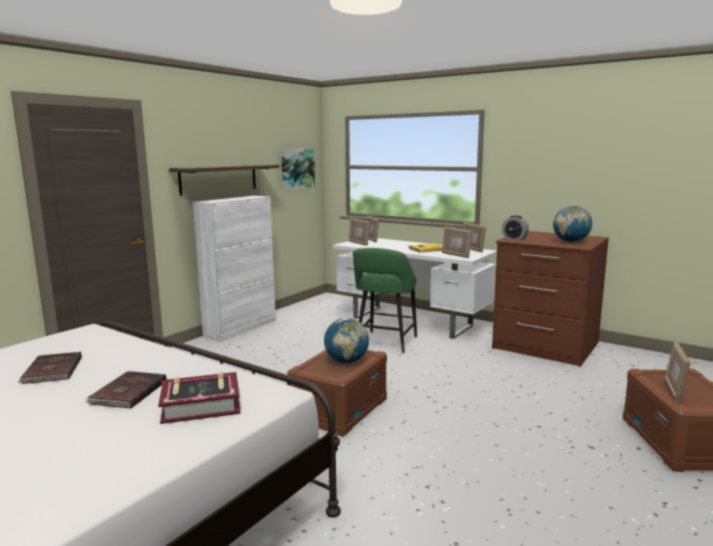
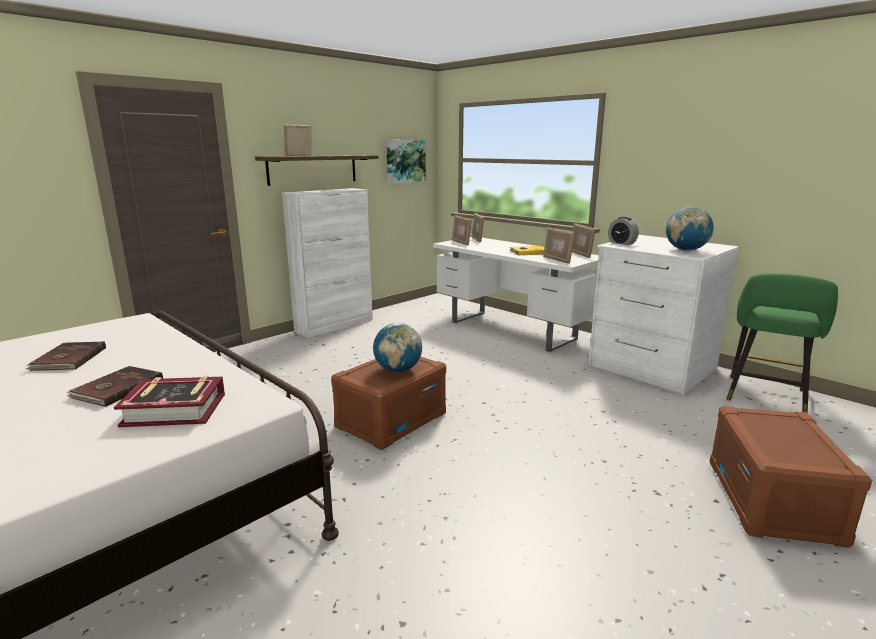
camera: 10 degrees right, 5 degrees up
(385, 343) = (473, 351): green stool -> green stool (765, 397)
(545, 346) = (651, 367): brown dresser -> white dresser
(674, 391) = (767, 438): picture frame -> picture frame (299, 155)

